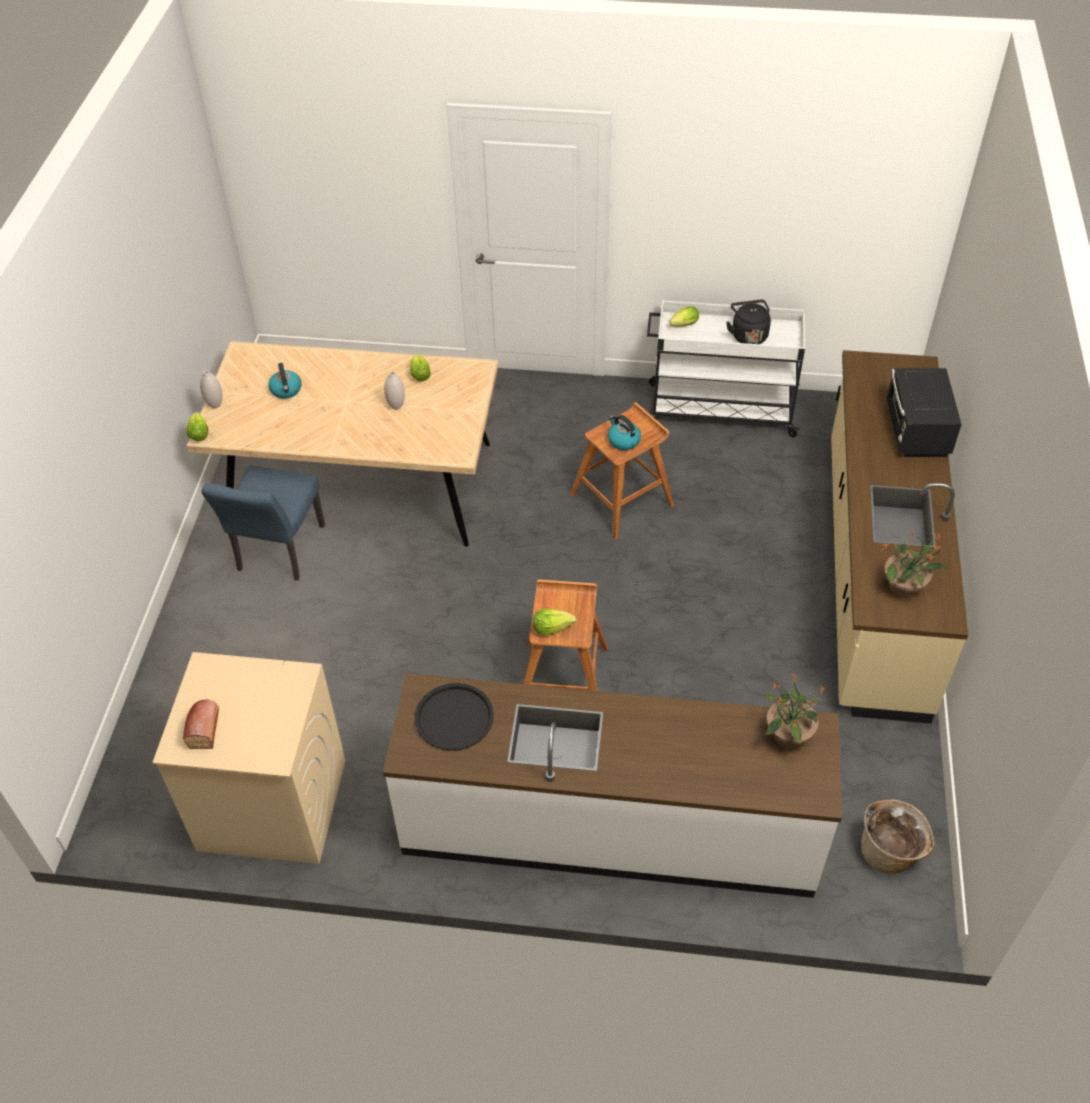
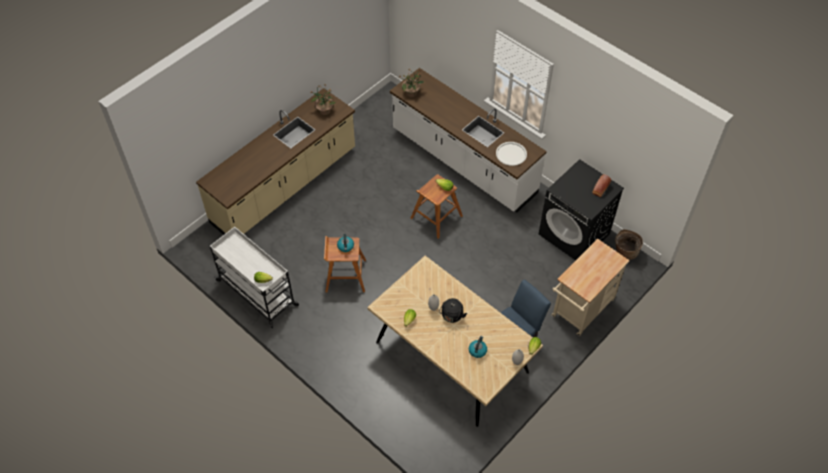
camera: 145 degrees left, 5 degrees up
(185, 661) = (580, 311): none -> beige cart
(271, 805) = (574, 234): beige washing machine -> black washing machine
(454, 717) = (511, 154): black tray -> white tray
(748, 335) = (242, 257): black kettle -> black kettle (451, 316)
(890, 852) = (383, 109): basket -> basket (625, 252)
(916, 432) = (248, 157): black microwave -> none

